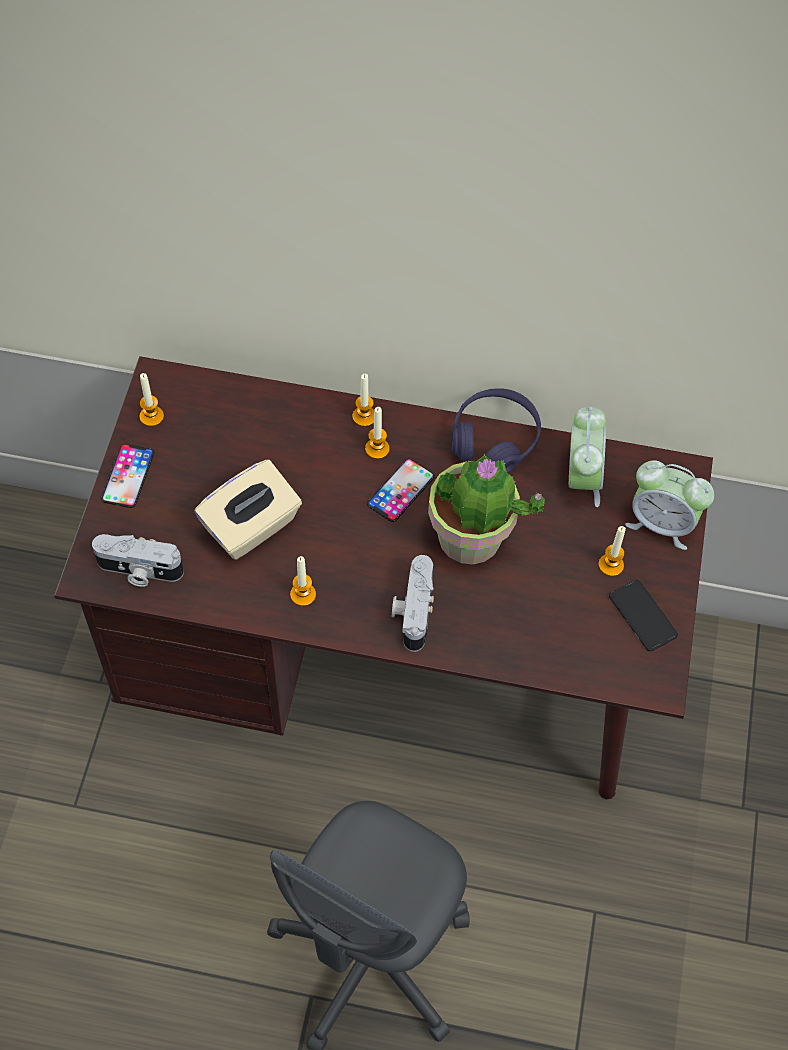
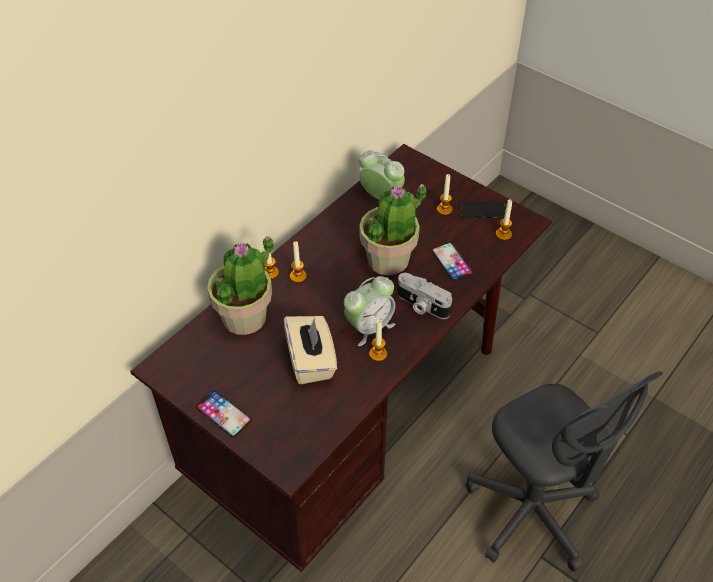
camera: 60 degrees left, 10 degrees down
(139, 571) = (304, 436): camera -> none
(151, 416) = (186, 382): candle -> candle (503, 234)
(278, 426) = (245, 317): none -> potted plant
(401, 490) = (335, 277): phone -> phone (452, 262)
(494, 439) = (330, 222): purple headphones -> none
(661, 523) = (431, 179): alarm clock -> alarm clock (369, 327)

